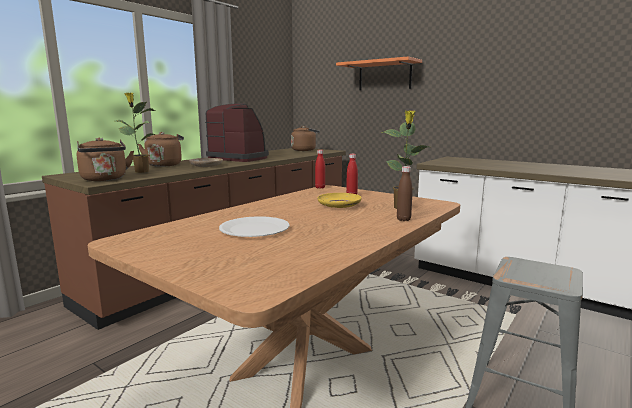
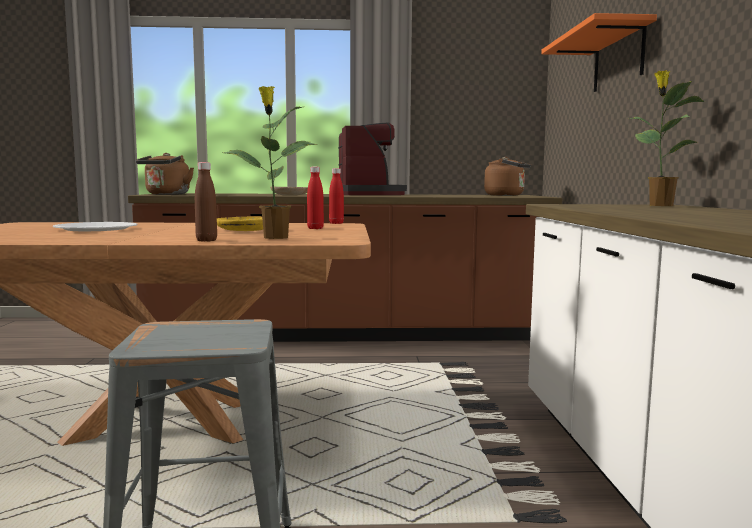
camera: 50 degrees right, 5 degrees down
(140, 171) = (221, 194): potted plant -> potted plant (659, 205)
(164, 165) = (272, 193): brown kettle -> none

